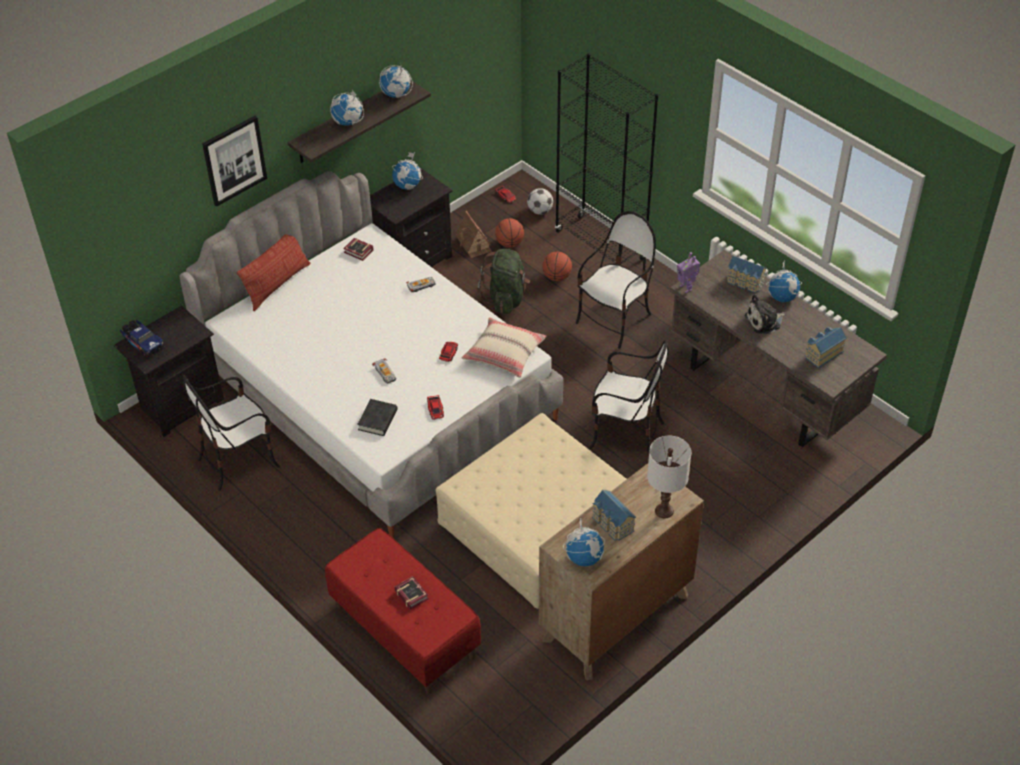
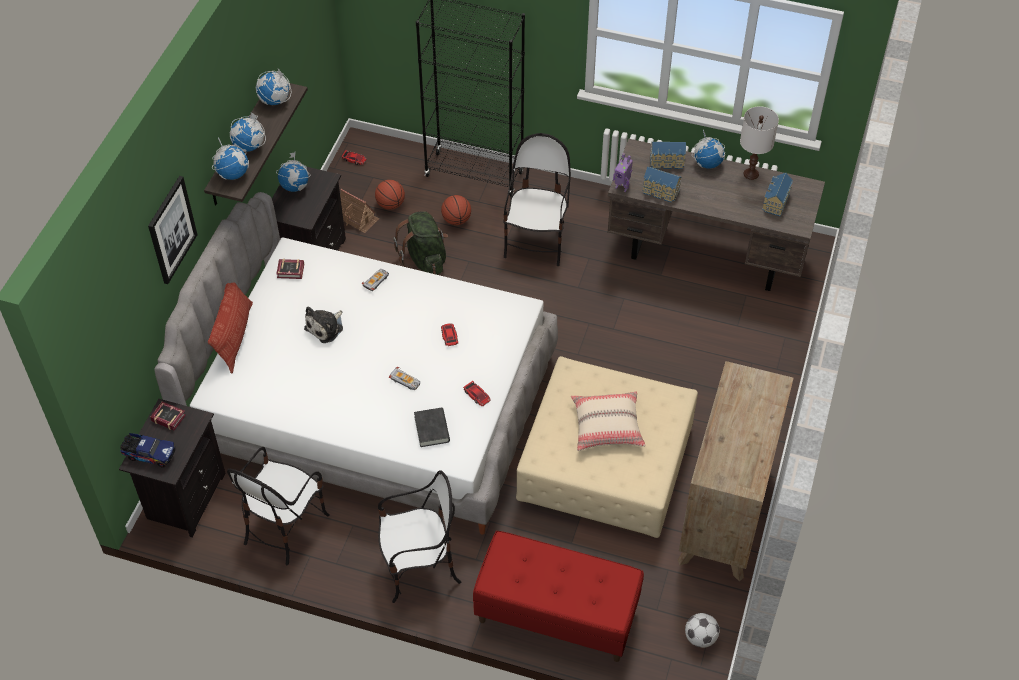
camera: 30 degrees left, 5 degrees up
(411, 593) = (570, 578): book -> book (168, 417)
(504, 354) = (500, 315): beige pillow -> beige pillow (606, 427)
(540, 211) = (396, 162): football -> football (700, 638)
(584, 558) = (735, 475): globe -> globe (233, 174)
(612, 524) = (735, 434): toy house -> toy house (660, 192)
(625, 433) = (618, 343): chair -> chair (419, 568)
(664, 510) = (769, 401): white table lamp -> white table lamp (751, 173)
(764, 321) = (708, 192): plush toy -> plush toy (326, 327)

